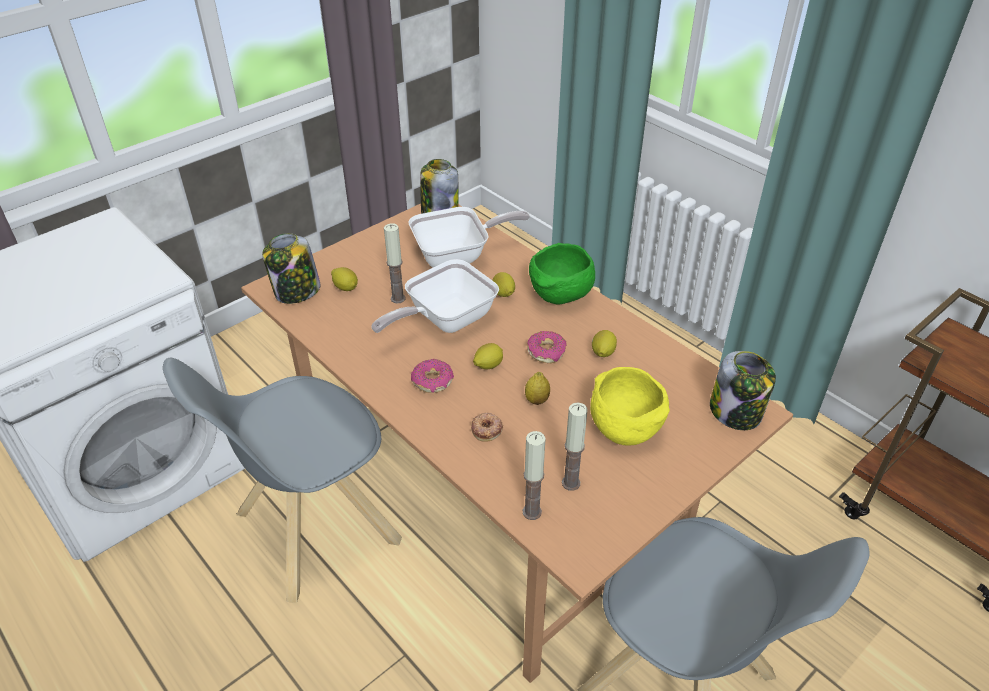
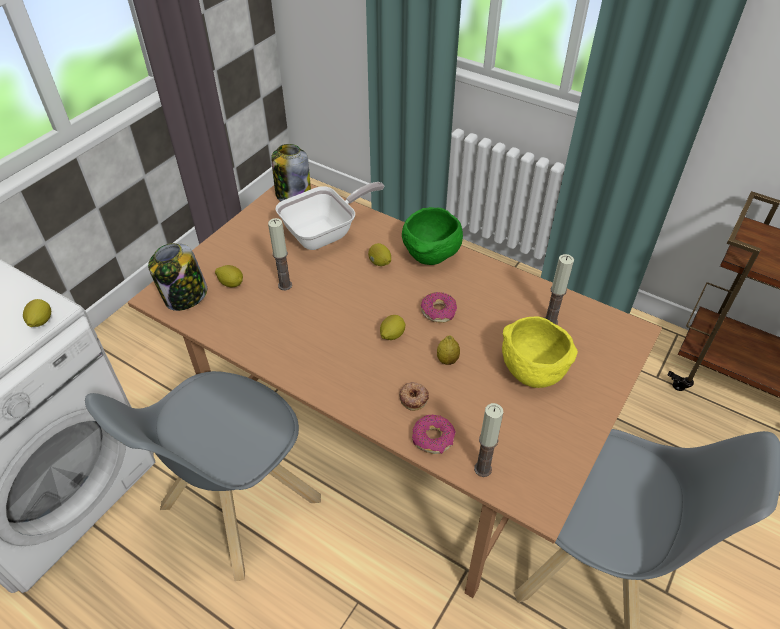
camera: 15 degrees left, 5 degrees up
(432, 381) = (347, 361): donut -> donut (433, 439)
(444, 321) = (336, 299): frying pan -> none
(571, 483) = (506, 433): candle -> candle (550, 321)
(602, 353) = (487, 303): lemon -> lemon (41, 322)
(736, 412) = (617, 336): jar -> none

